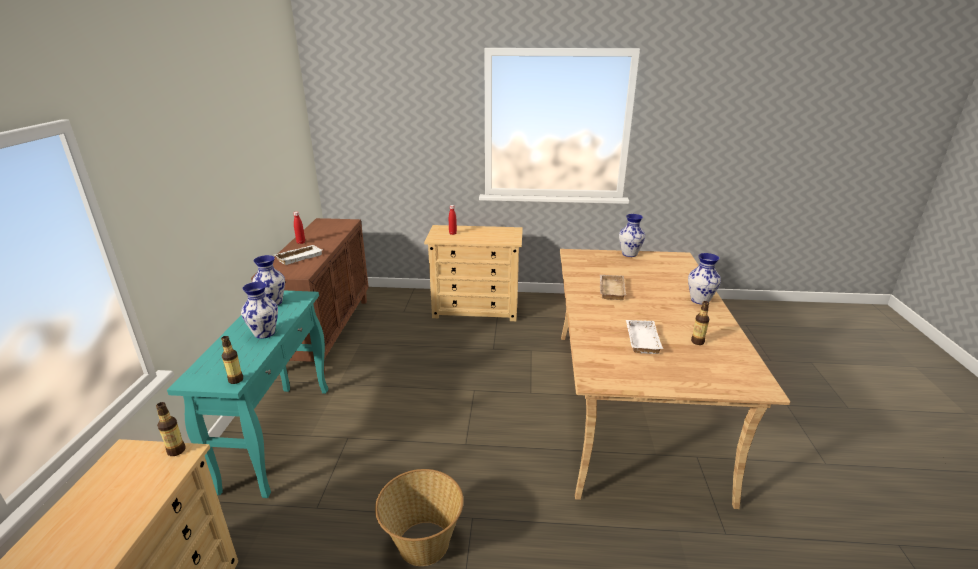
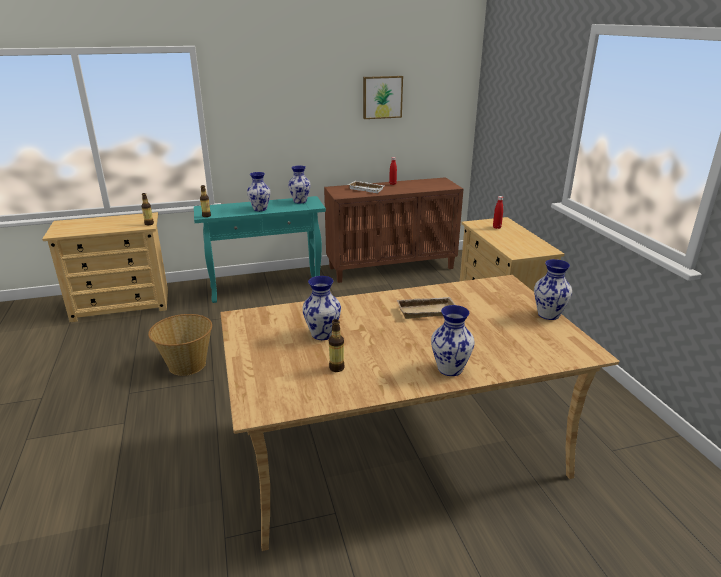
camera: 70 degrees right, 0 degrees up
(260, 146) = (382, 97): none -> picture
(640, 339) = (323, 334): white tray -> vase

